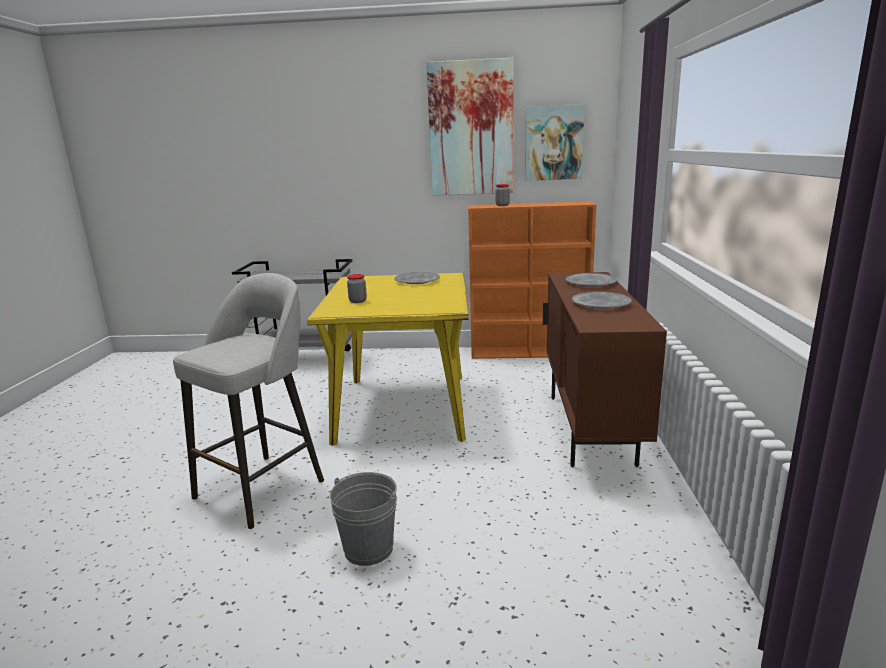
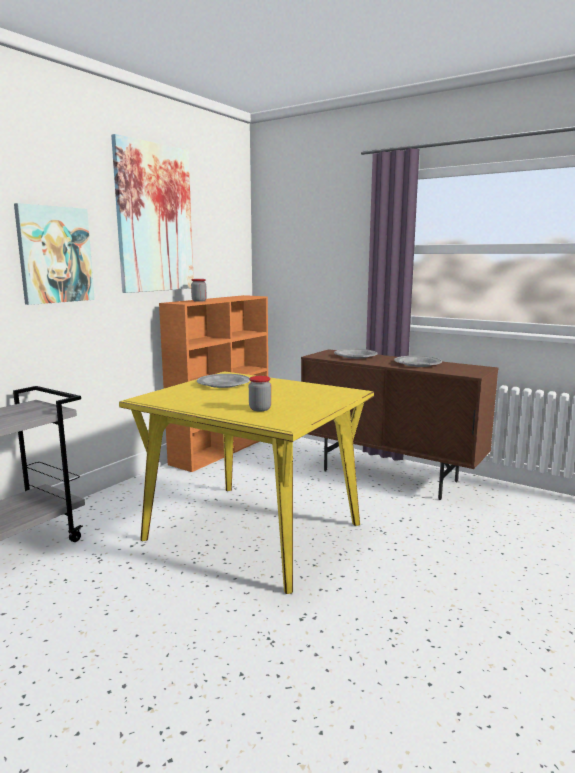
camera: 60 degrees left, 5 degrees down
(263, 487) = (349, 665): grey stool -> none
(368, 549) = (516, 619): grey bucket -> none
(554, 143) = (216, 240): picture -> picture (55, 255)

